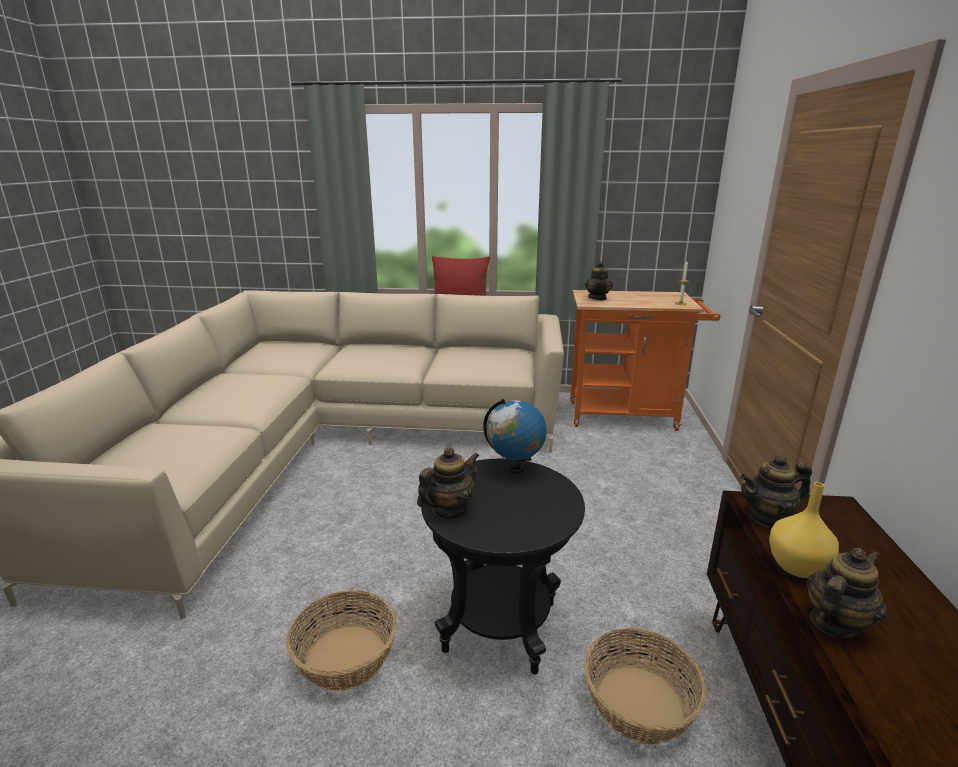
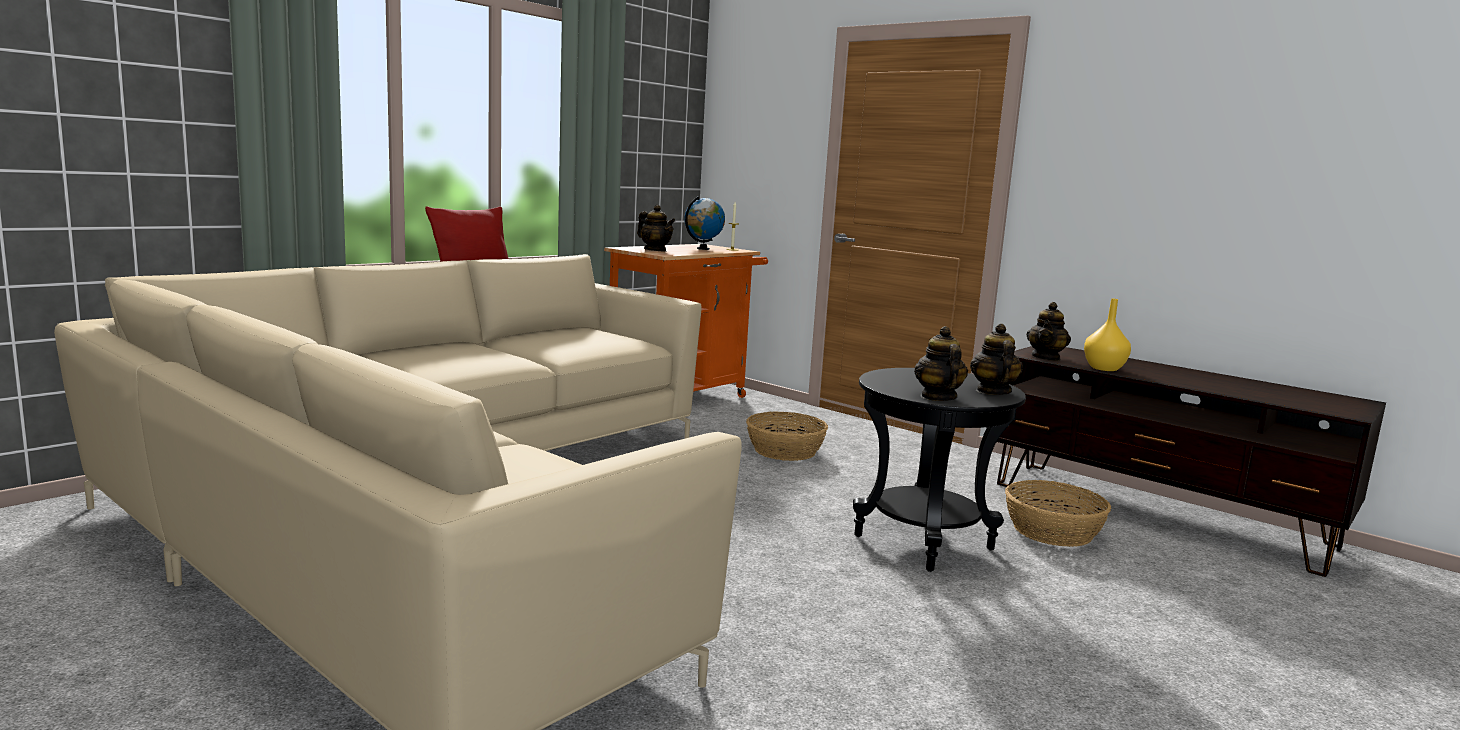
camera: 55 degrees left, 10 degrees down
(345, 657) = (889, 612): basket -> basket (785, 451)
(515, 468) = (895, 372): globe -> globe (703, 249)
(835, 623) = (1161, 378): teapot -> teapot (992, 391)

